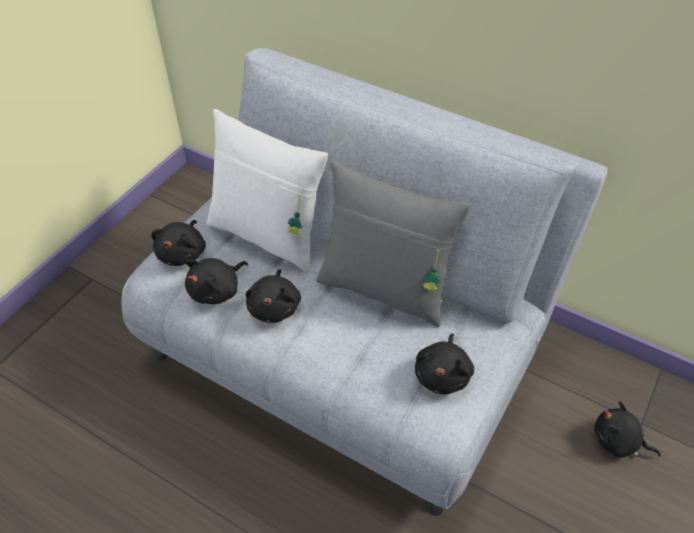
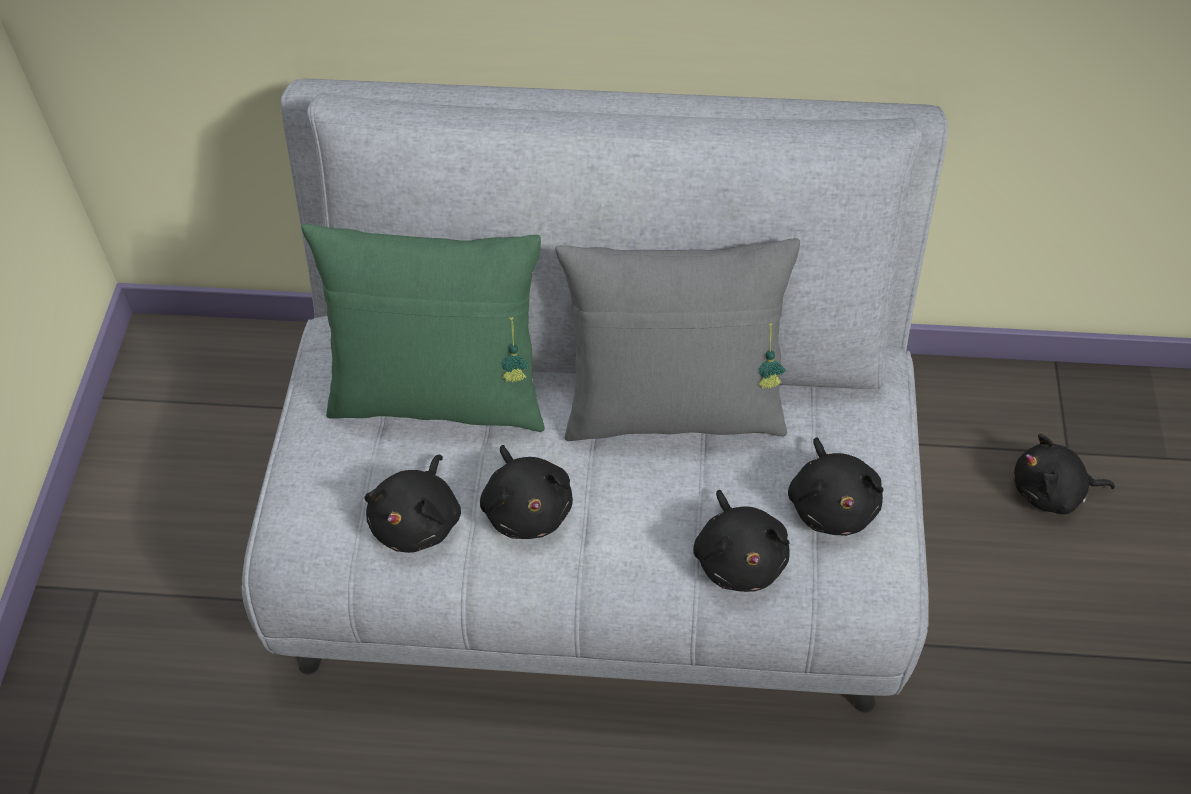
camera: 25 degrees left, 5 degrees up
(183, 253) = (319, 482): black plush toy -> black plush toy (739, 557)
(267, 236) = (439, 398): white pillow -> green pillow

